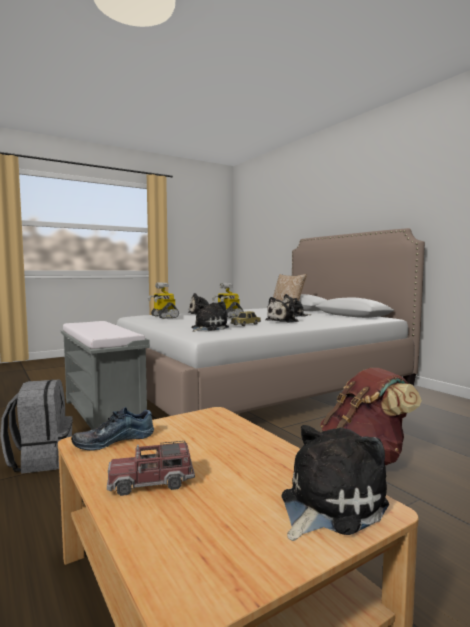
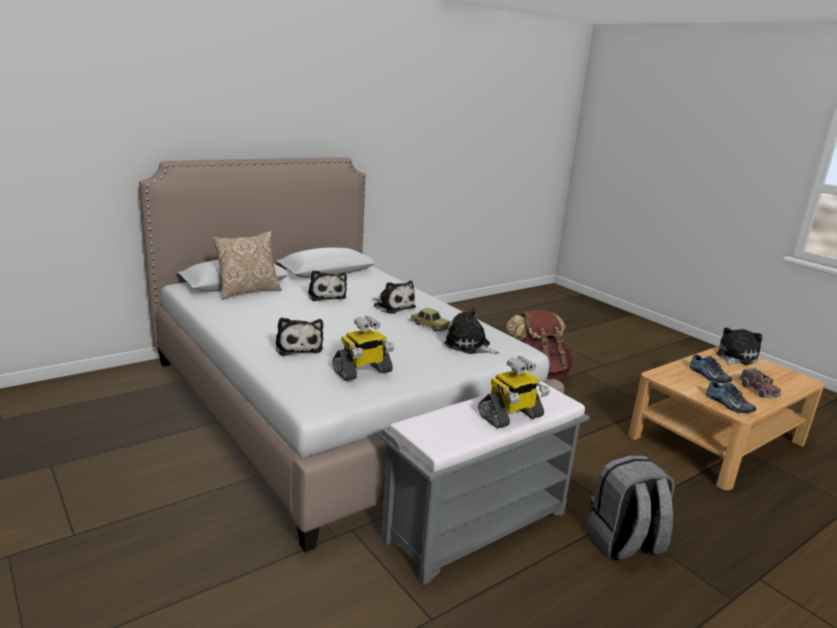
camera: 95 degrees left, 15 degrees up
(216, 448) = (708, 375): none -> shoe
(227, 316) = (341, 330): toy robot -> toy robot (510, 416)
(328, 505) = (734, 357): plush toy -> plush toy turned 90 degrees clockwise

